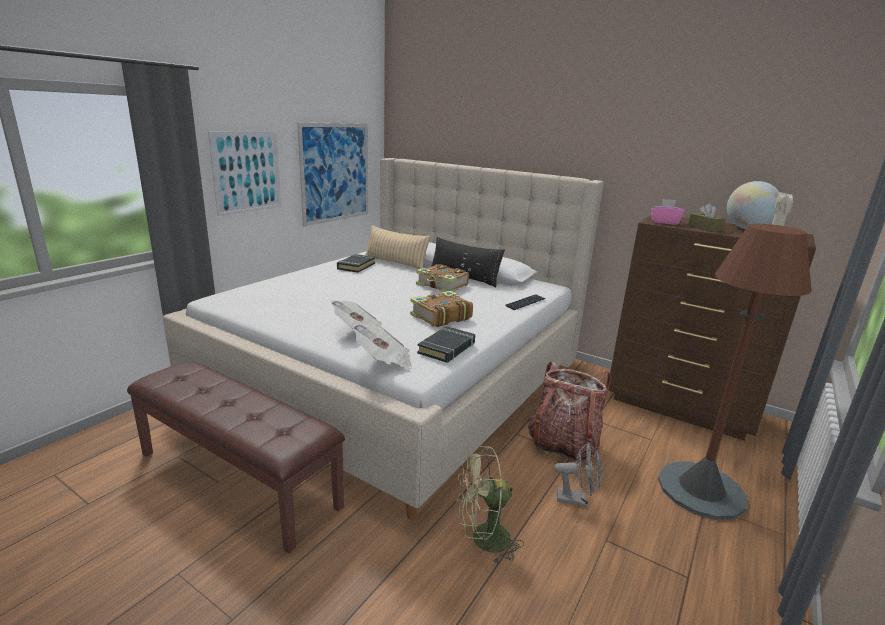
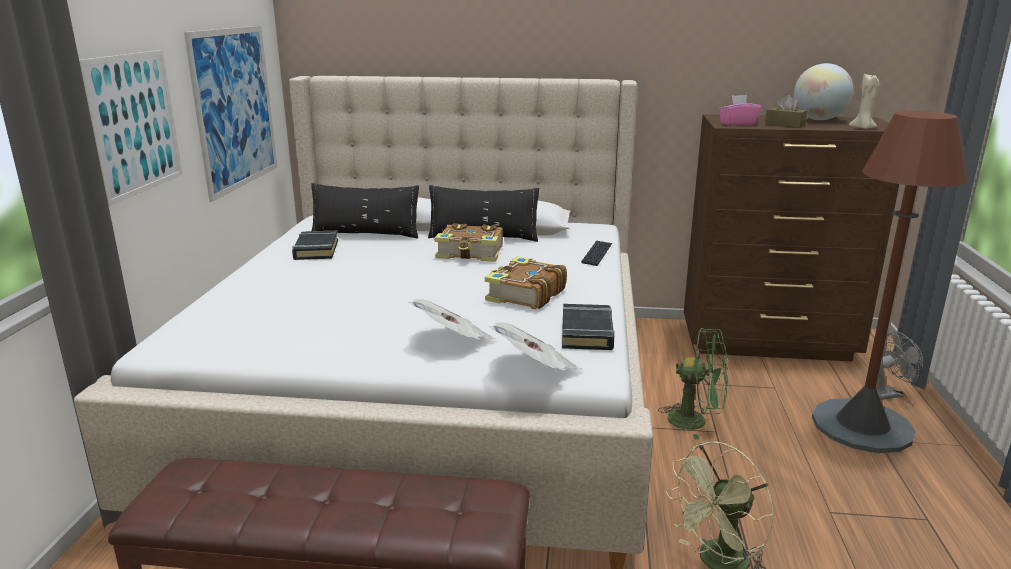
camera: 25 degrees left, 0 degrees up
(395, 263) = (366, 234): beige pillow -> black pillow
(563, 443) = (695, 421): backpack -> green fan
(576, 499) = (765, 479): grey fan -> grey fan (888, 394)

